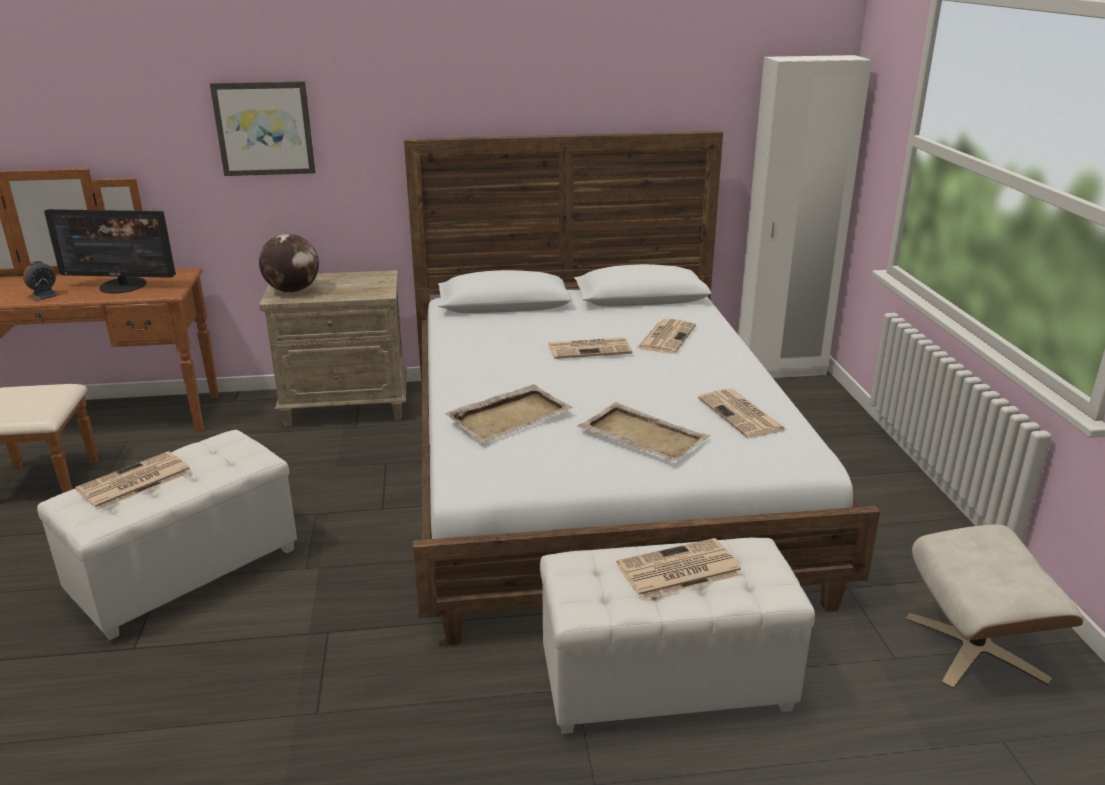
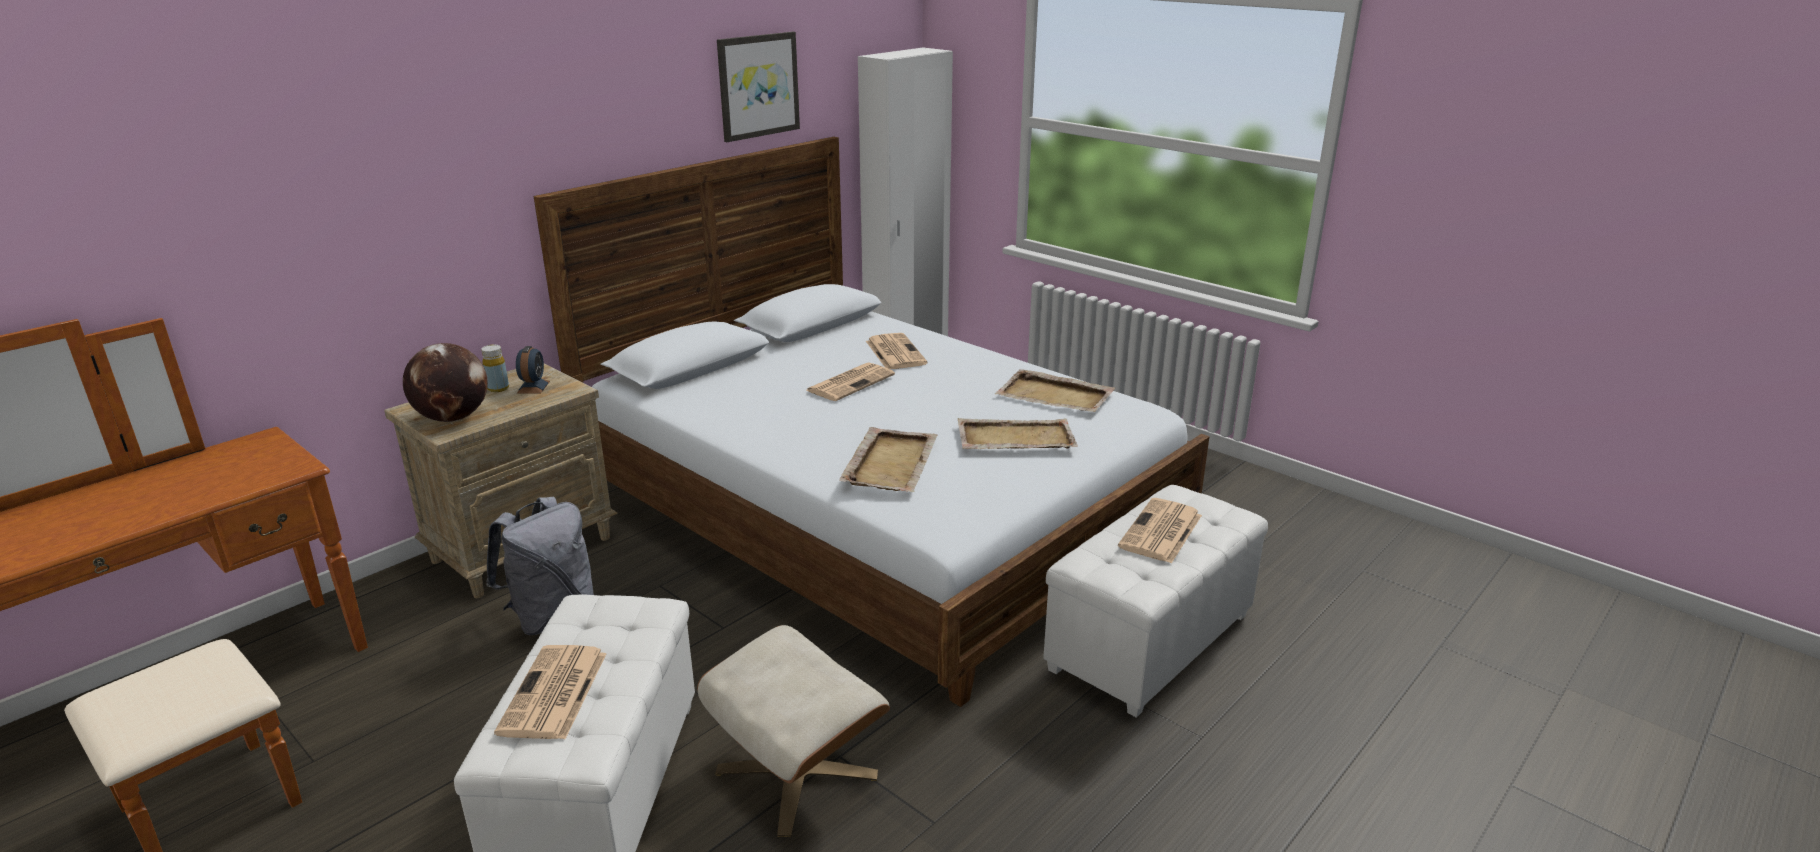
camera: 40 degrees left, 0 degrees up
(44, 295) = (84, 532): alarm clock -> alarm clock (533, 387)
(123, 286) = (199, 480): monitor -> none
(264, 128) = (347, 211): picture -> picture (758, 86)
(305, 454) = (551, 615): none -> grey backpack
(345, 280) = (498, 388): none -> yellow bottle
(742, 415) = (1056, 396): newspaper -> beige tray
(975, 648) = (1283, 521): beige ottoman -> beige ottoman (797, 773)

